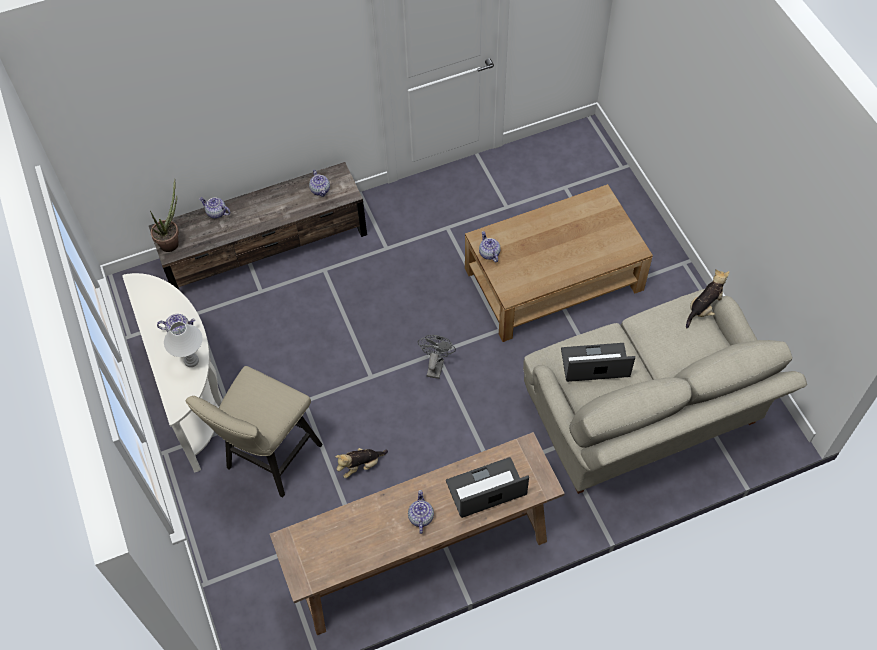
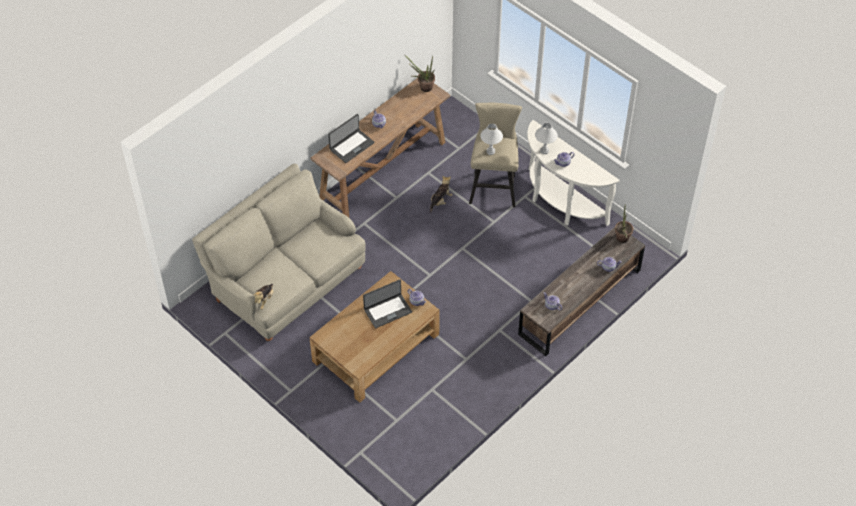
camera: 155 degrees right, 5 degrees down
(270, 396) = (490, 151): none -> white table lamp
(306, 568) = (423, 87): none -> potted plant
(435, 365) = (426, 268): grey fan -> none
(595, 364) = (320, 246): laptop -> laptop (387, 310)

